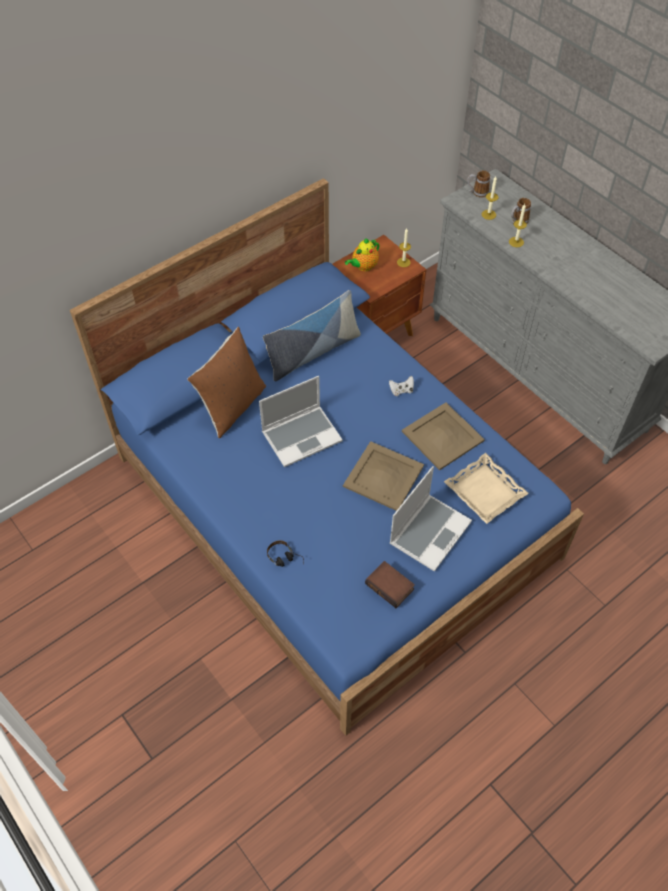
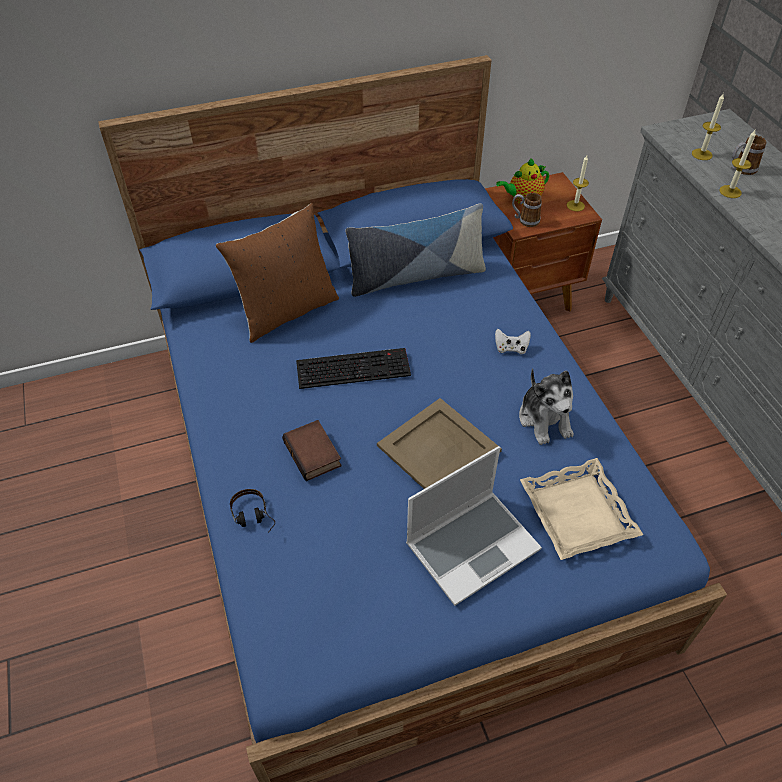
camera: 20 degrees right, 5 degrees down
(302, 436) = (354, 367): laptop -> keyboard
(391, 586) = (380, 606): book -> book (314, 454)
(442, 435) = (545, 419): beige tray -> plush toy
(477, 193) = (694, 128): mug -> mug (524, 220)

